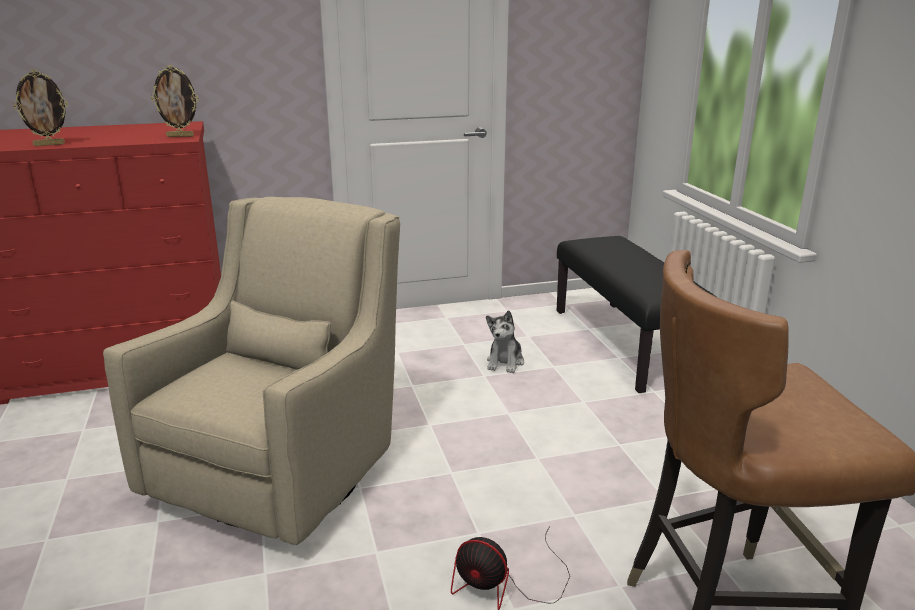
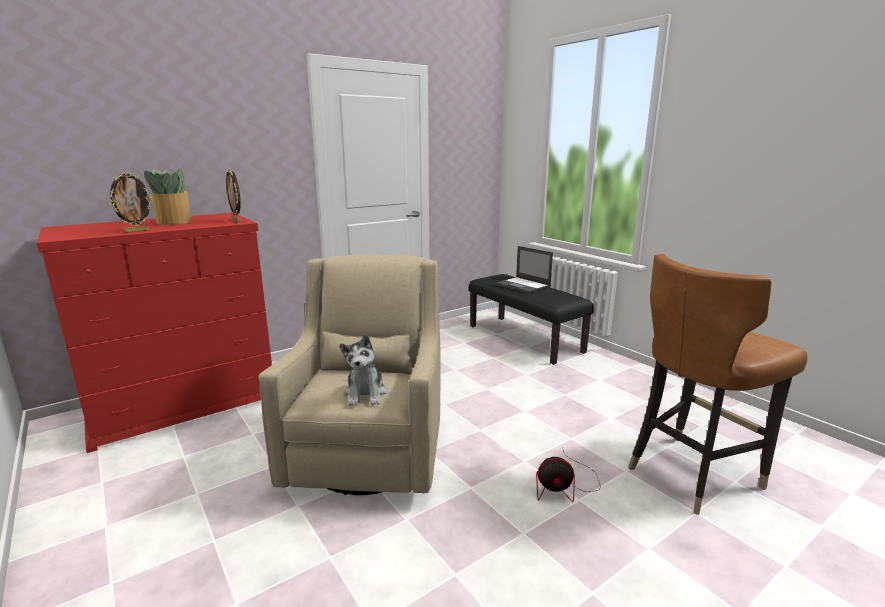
camera: 20 degrees left, 5 degrees down
(109, 133) = (173, 222): none -> potted plant
(180, 136) = (236, 221): picture frame -> picture frame turned 75 degrees clockwise
(505, 362) = (462, 360): plush toy -> plush toy (365, 394)
(628, 260) = (523, 285): none -> laptop

